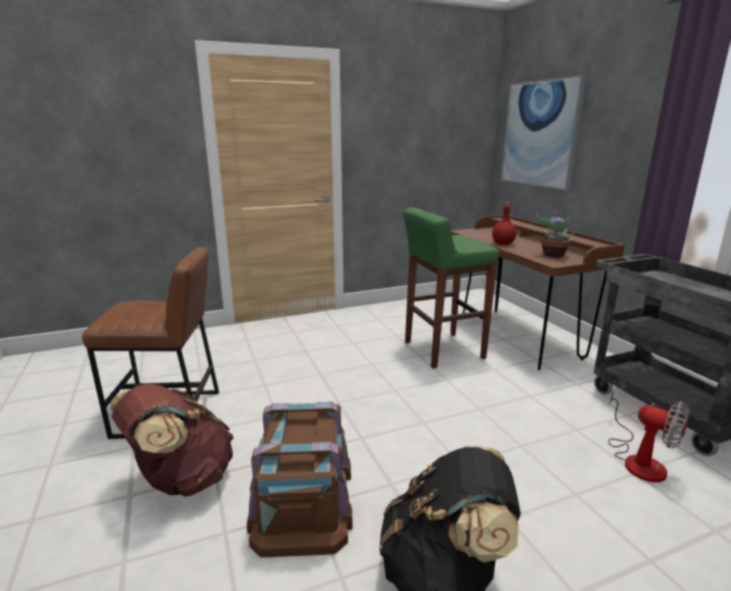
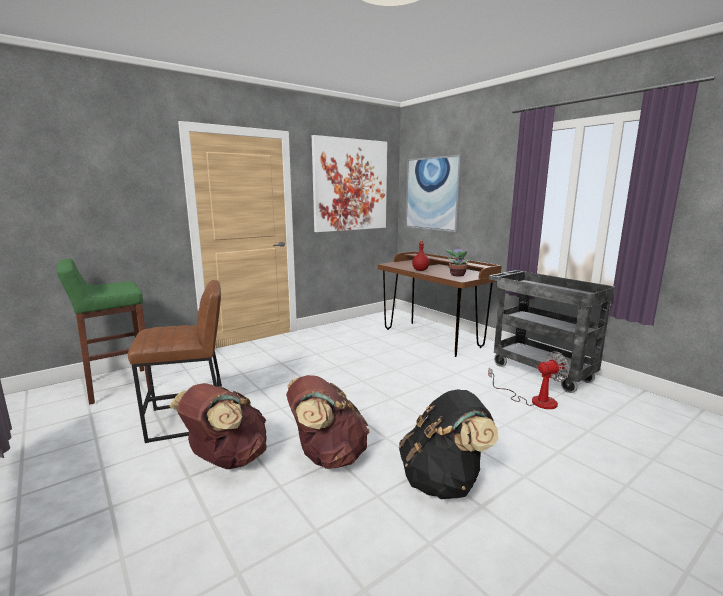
camera: 15 degrees left, 5 degrees down
(302, 498) = (327, 456): brown storage box -> brown backpack
(425, 122) = (350, 185): none -> picture
(442, 350) = (385, 351): green stool -> green stool (117, 386)
(638, 459) = (534, 400): fan -> fan turned 45 degrees counterclockwise

